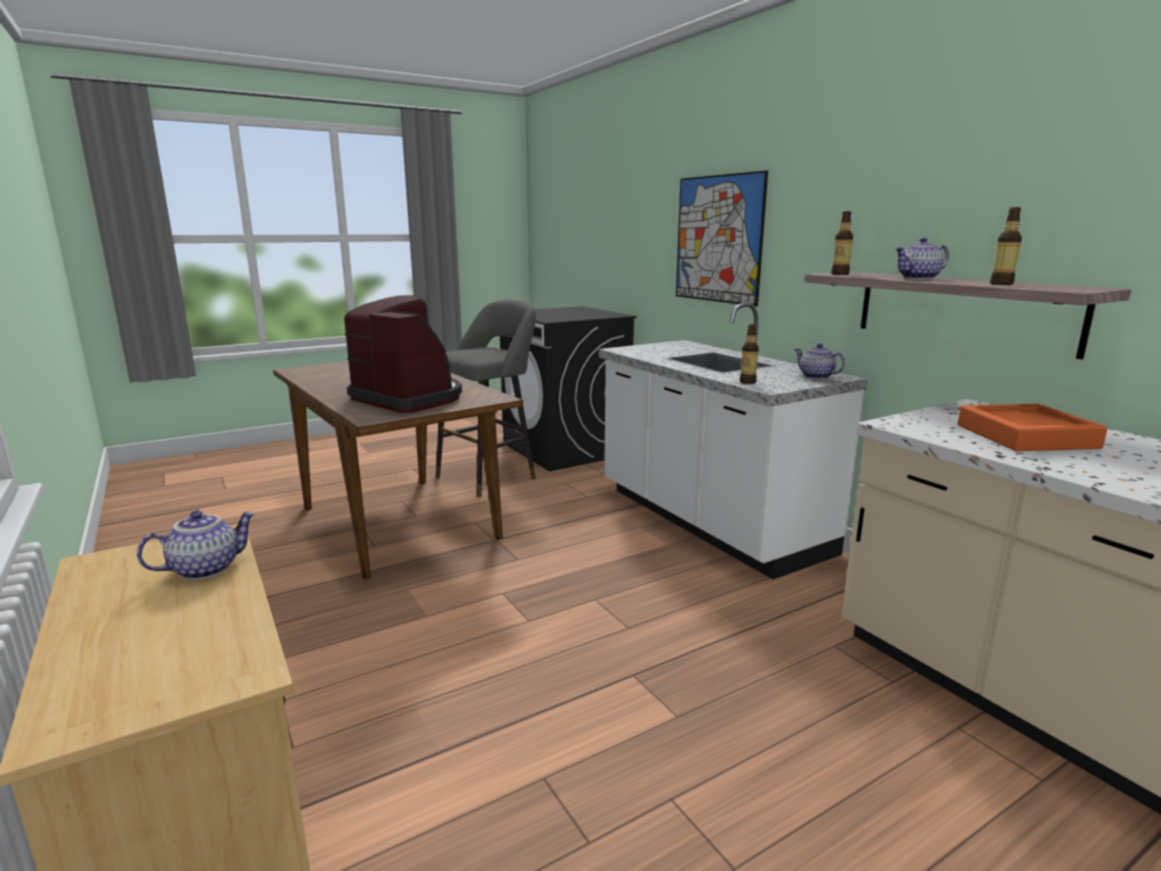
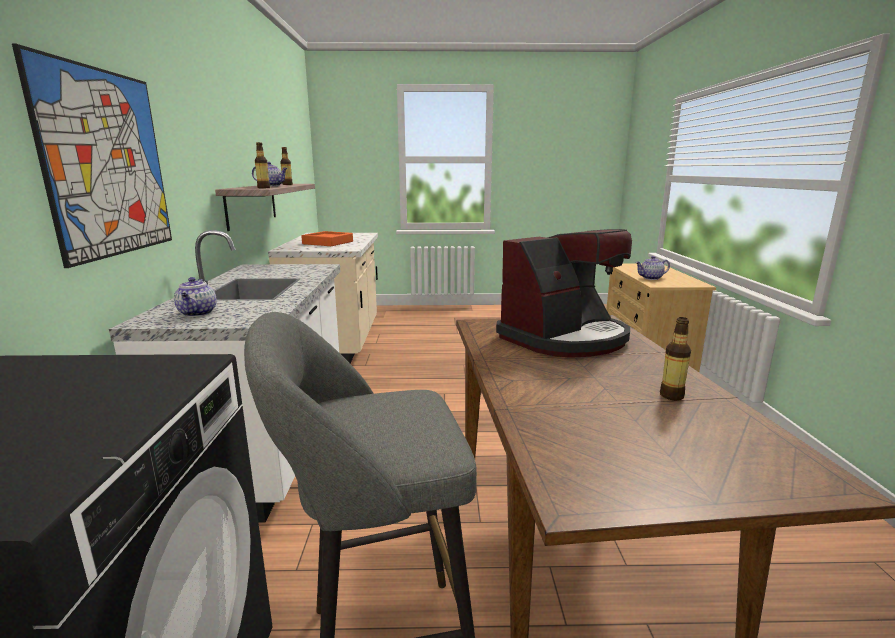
camera: 150 degrees left, 0 degrees up
(409, 398) = (565, 338): coffee machine -> coffee machine turned 105 degrees counterclockwise
(748, 382) = (317, 270): bottle -> bottle (671, 395)
(815, 376) = (261, 268): teapot -> teapot (198, 313)

